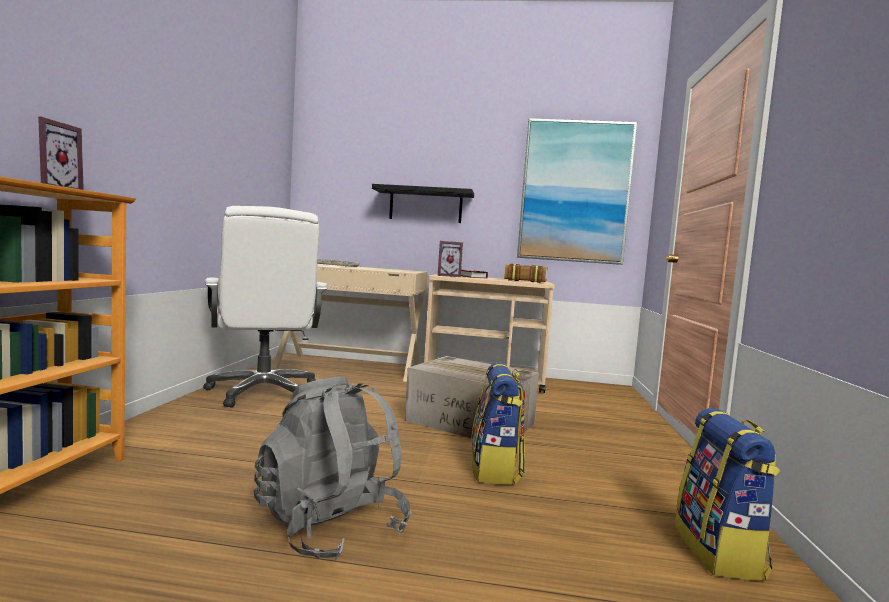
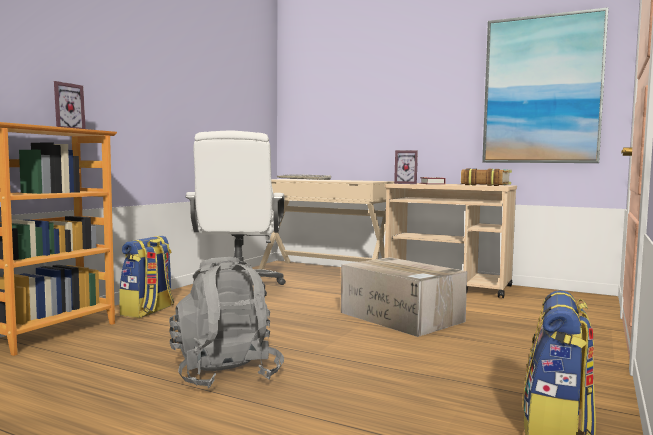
camera: 20 degrees right, 0 degrees up
(425, 205) = (392, 118): black shelf -> none
(496, 469) = (392, 351): backpack -> backpack (148, 311)

